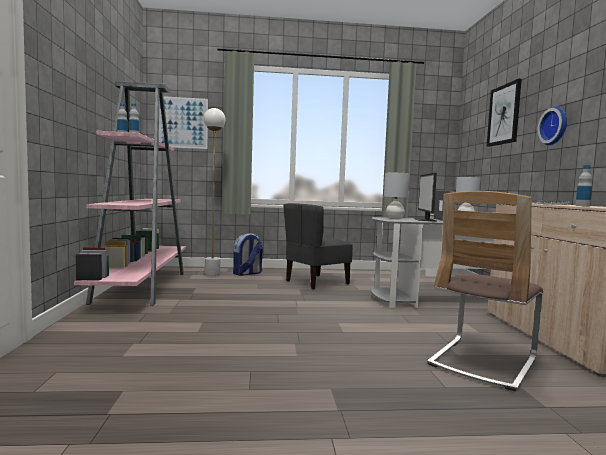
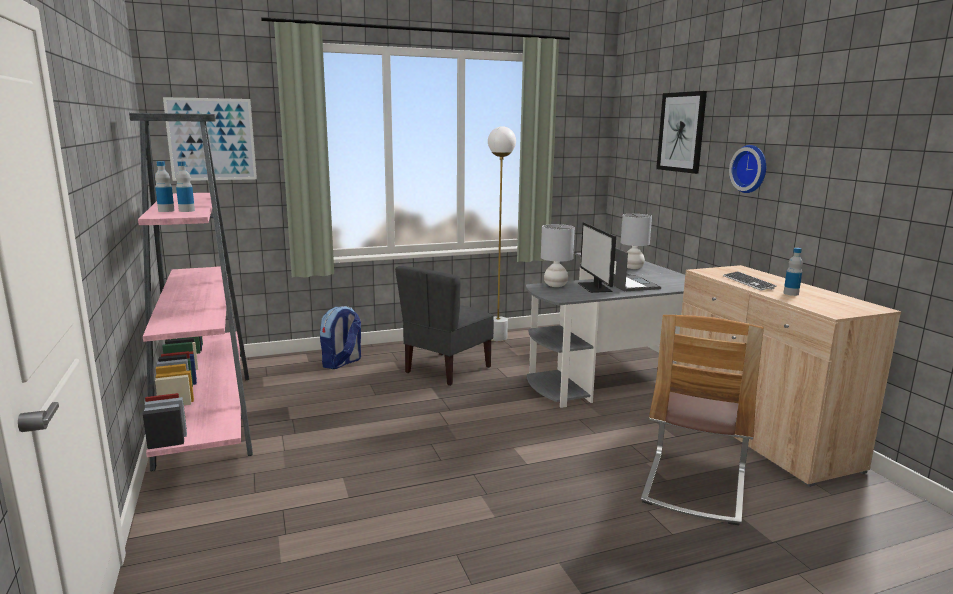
camera: 15 degrees left, 10 degrees up
(212, 274) = (291, 371): white floor lamp -> white floor lamp (497, 338)

